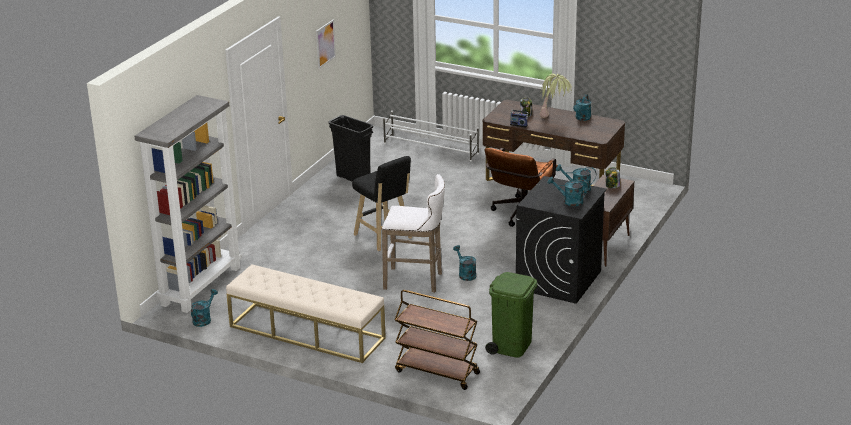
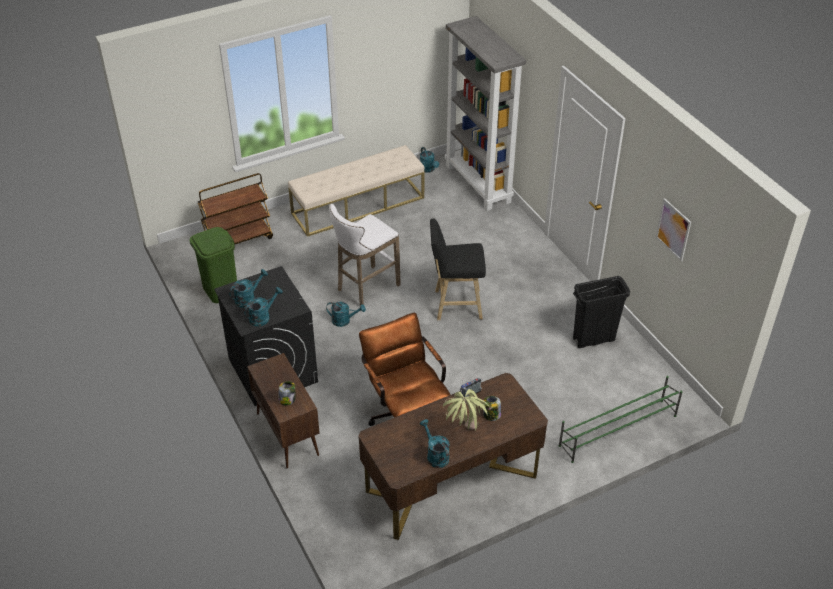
camera: 125 degrees right, 15 degrees up
(431, 148) = (617, 430): white shoe rack -> green shoe rack

